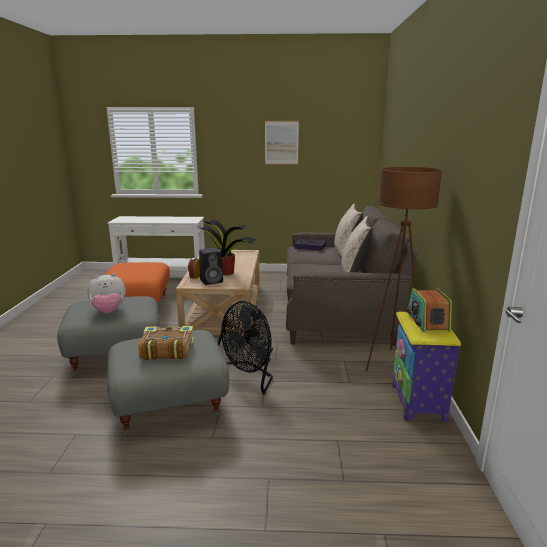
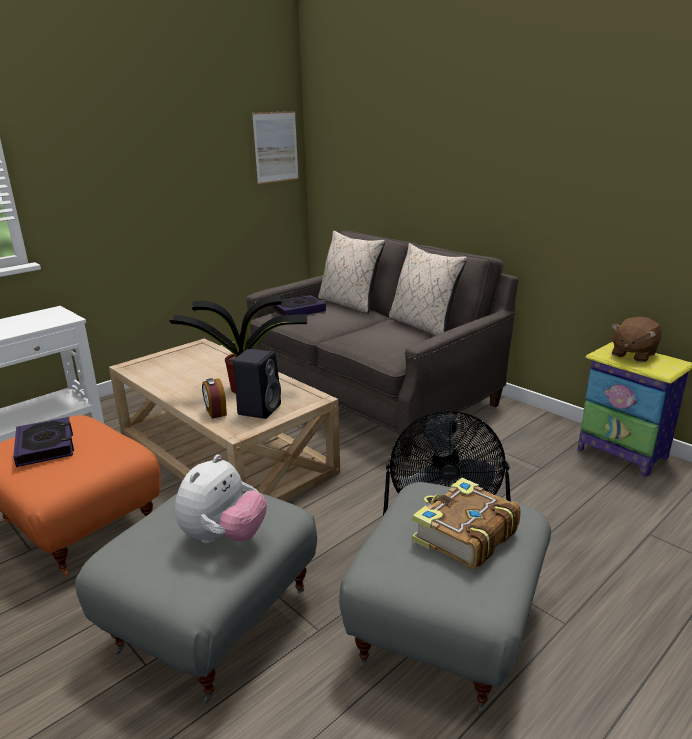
camera: 45 degrees left, 5 degrees up
(130, 267) = (45, 446): none -> book
(281, 142) = (168, 144): picture -> picture (276, 147)
(392, 364) = (534, 427): brown floor lamp -> none
(427, 322) = (633, 354): radio -> brown plush toy

